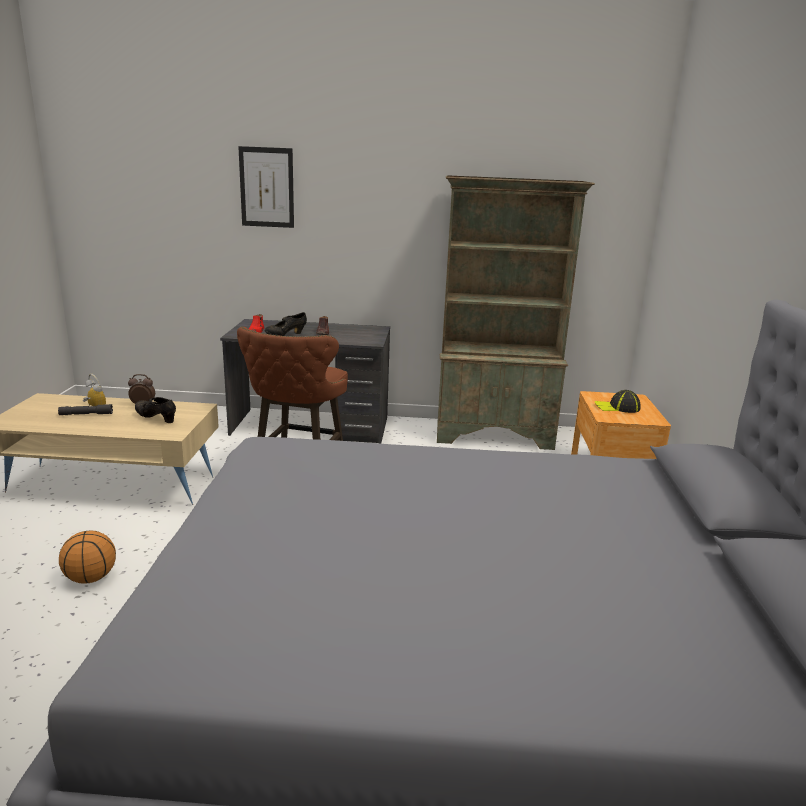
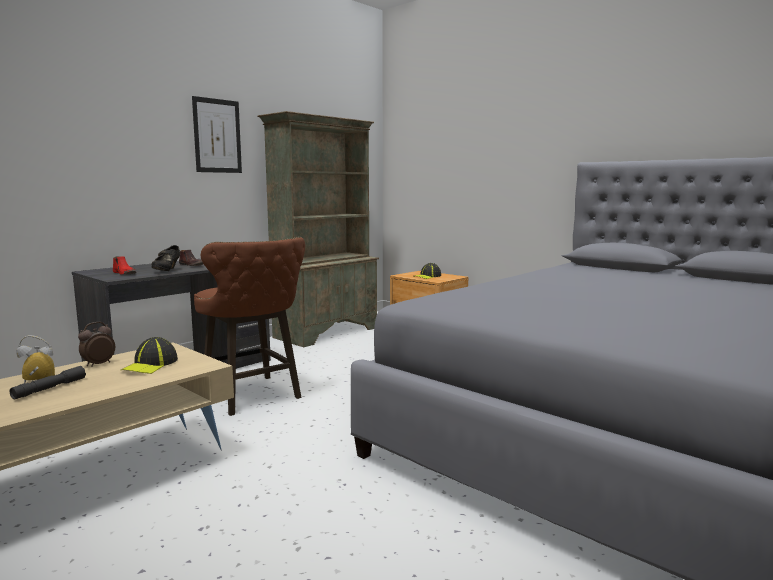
camera: 50 degrees left, 10 degrees down
(91, 578) = (273, 533): basketball -> none
(156, 418) = (150, 365): black shoe -> cap
(267, 187) = (86, 119): picture -> picture (217, 136)

